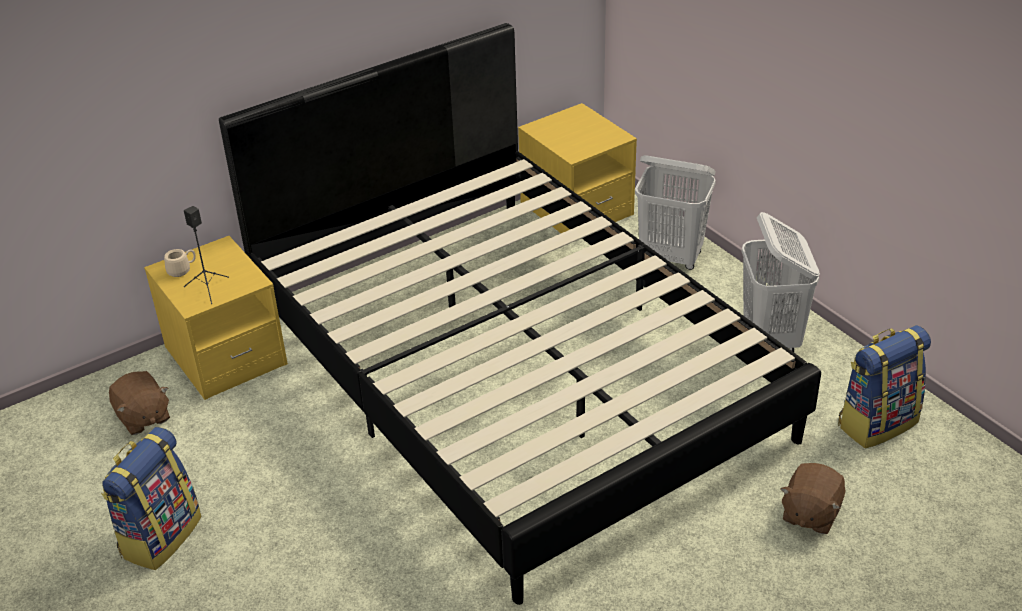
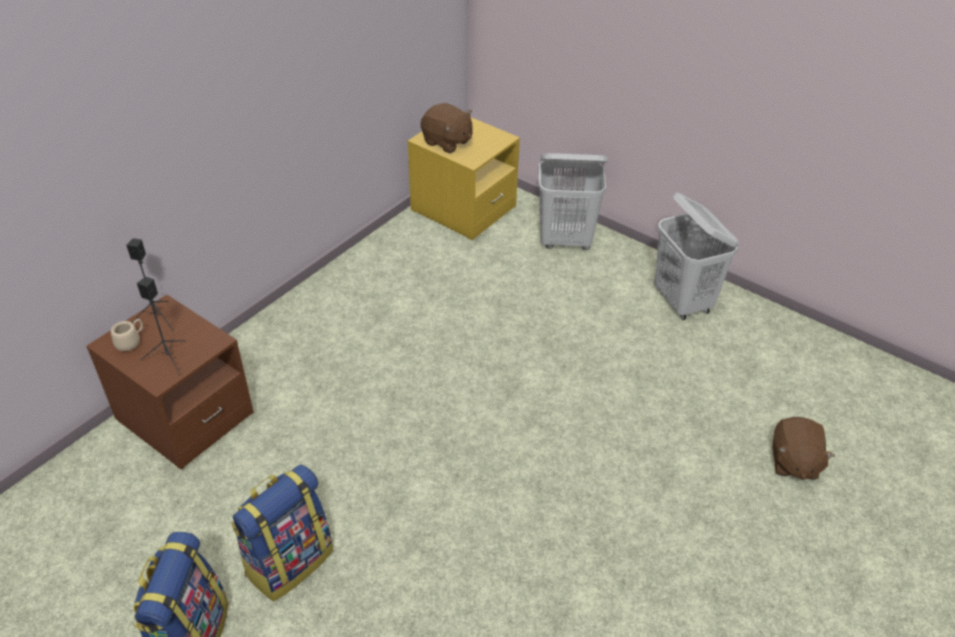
camera: 20 degrees left, 5 degrees up
(143, 418) = (120, 503): brown plush toy -> brown plush toy (447, 142)
(213, 255) = (158, 319): none -> black speaker
(226, 357) = (185, 417): yellow nightstand -> brown nightstand
(514, 371) = (476, 376): black bed -> none
(877, 422) = (803, 363): backpack -> backpack (289, 561)

